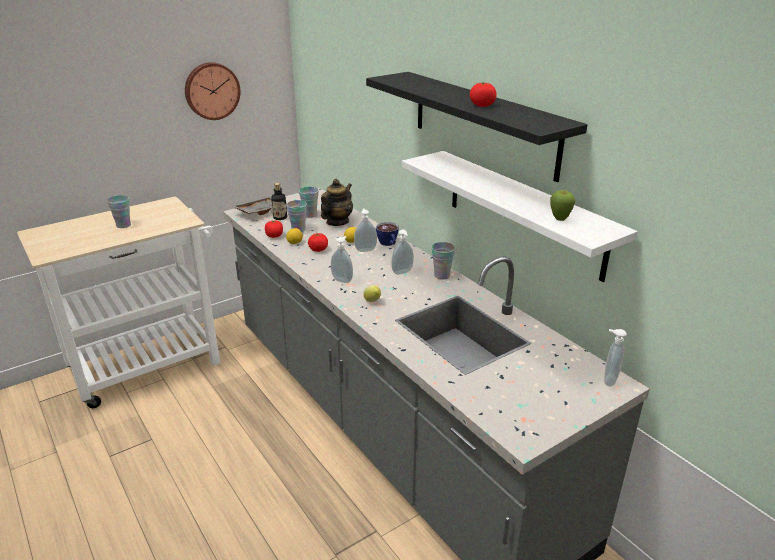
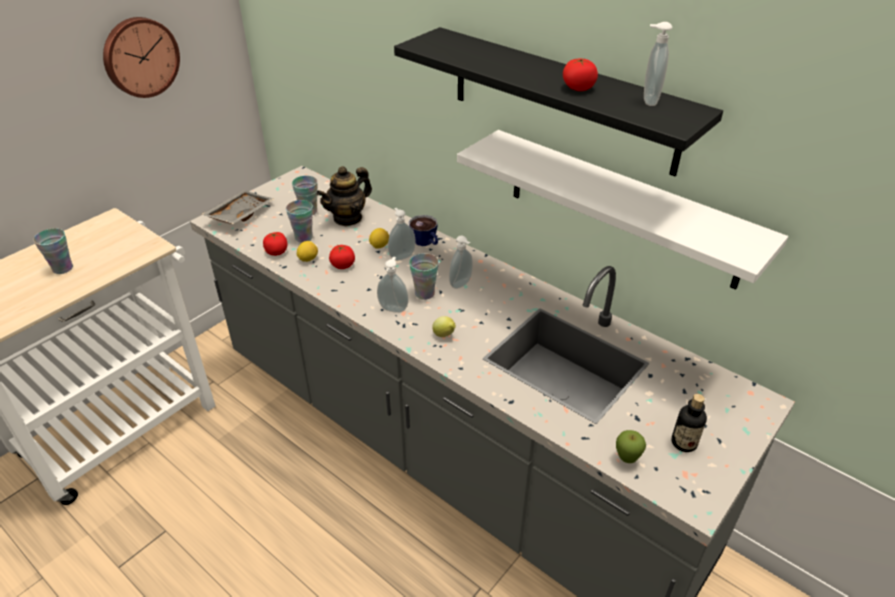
camera: 15 degrees left, 10 degrees up
(280, 217) = (271, 221): bottle -> bottle (684, 443)
(337, 222) = (348, 218): teapot -> teapot turned 150 degrees counterclockwise
(442, 275) = (509, 281): cup -> cup (424, 293)
(559, 220) = (696, 231): apple -> apple (626, 459)
(608, 380) = (750, 399): soap dispenser -> soap dispenser (648, 100)

